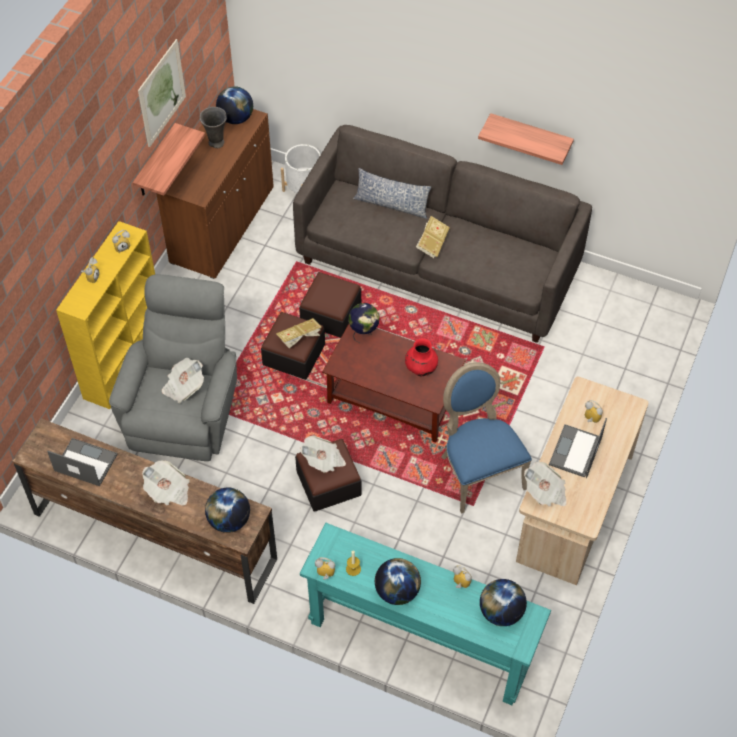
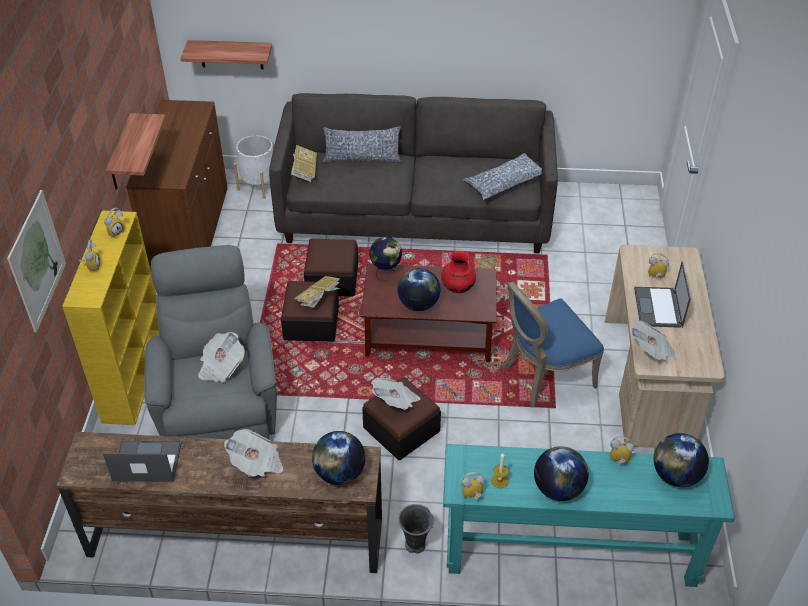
camera: 20 degrees left, 10 degrees down
(162, 93) = (114, 73): picture -> picture (37, 261)
(216, 143) = (173, 135): grey vase -> grey vase (416, 546)
(236, 118) = (184, 111): globe -> globe (418, 304)
(432, 243) = (416, 180): book -> book (304, 171)
(478, 471) = (543, 376): blue chair -> blue chair turned 75 degrees counterclockwise
(514, 270) = (504, 183): none -> pillow
(530, 136) = (484, 53): shelf -> shelf (231, 54)

